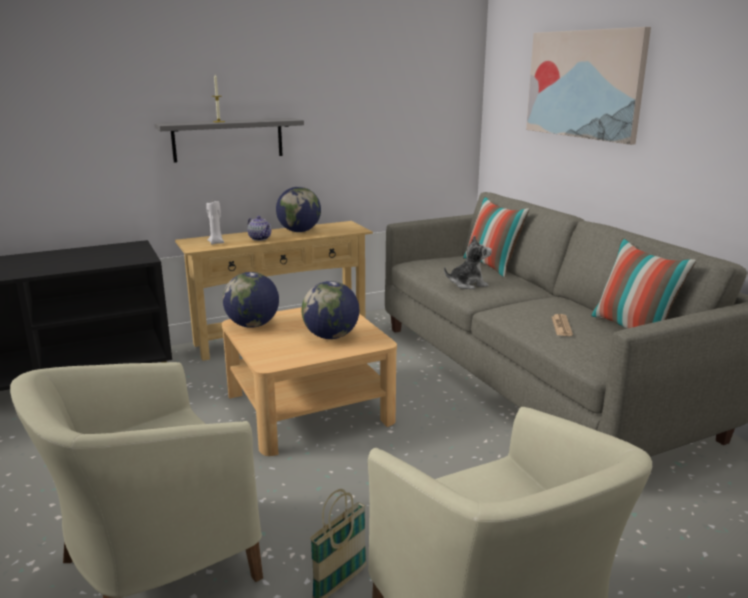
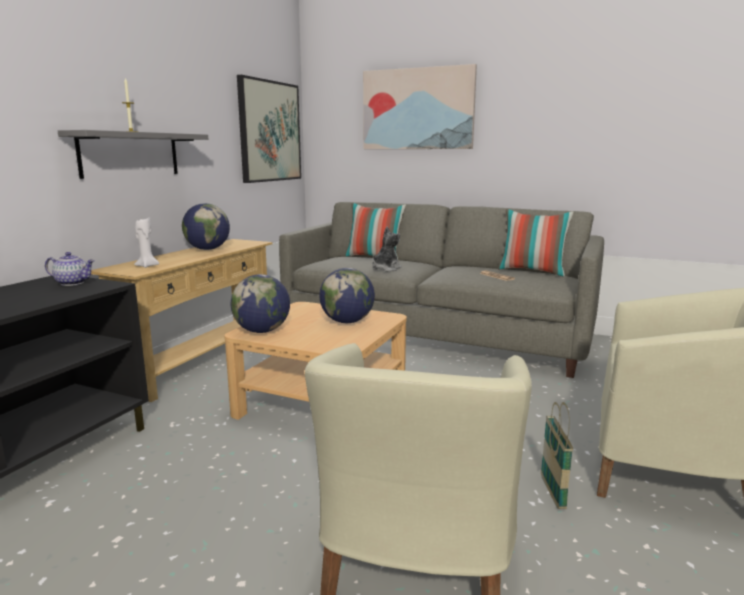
camera: 40 degrees left, 5 degrees down
(260, 238) = (184, 257): teapot -> teapot (73, 283)
(421, 106) = (269, 131): none -> picture

